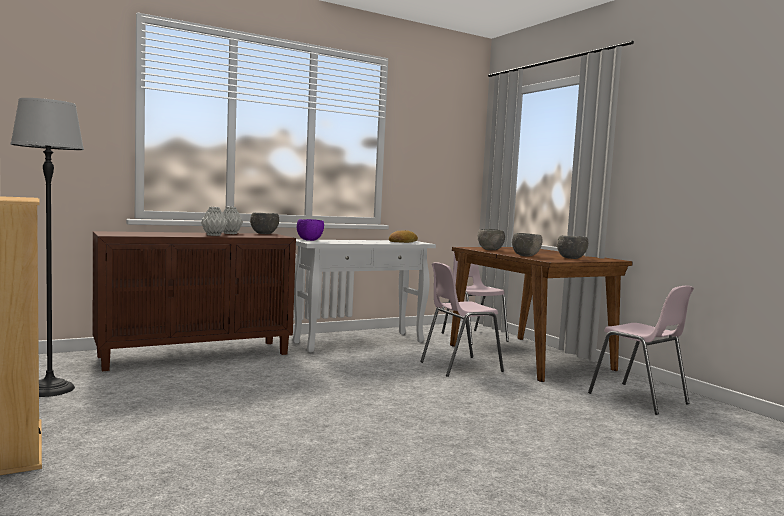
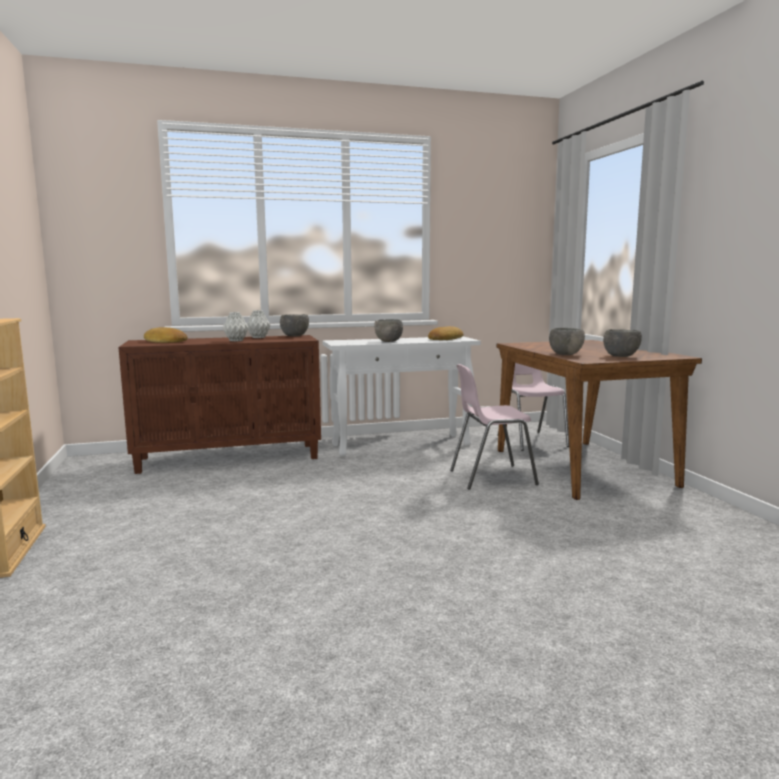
camera: 15 degrees right, 5 degrees up
(49, 389) = (77, 492): floor lamp -> none
(138, 233) = (164, 341): none -> bread
(310, 240) = (342, 341): purple bowl -> none
(490, 250) = (535, 346): grey bowl -> grey bowl (388, 341)
(639, 399) = (688, 527): pink chair -> none

